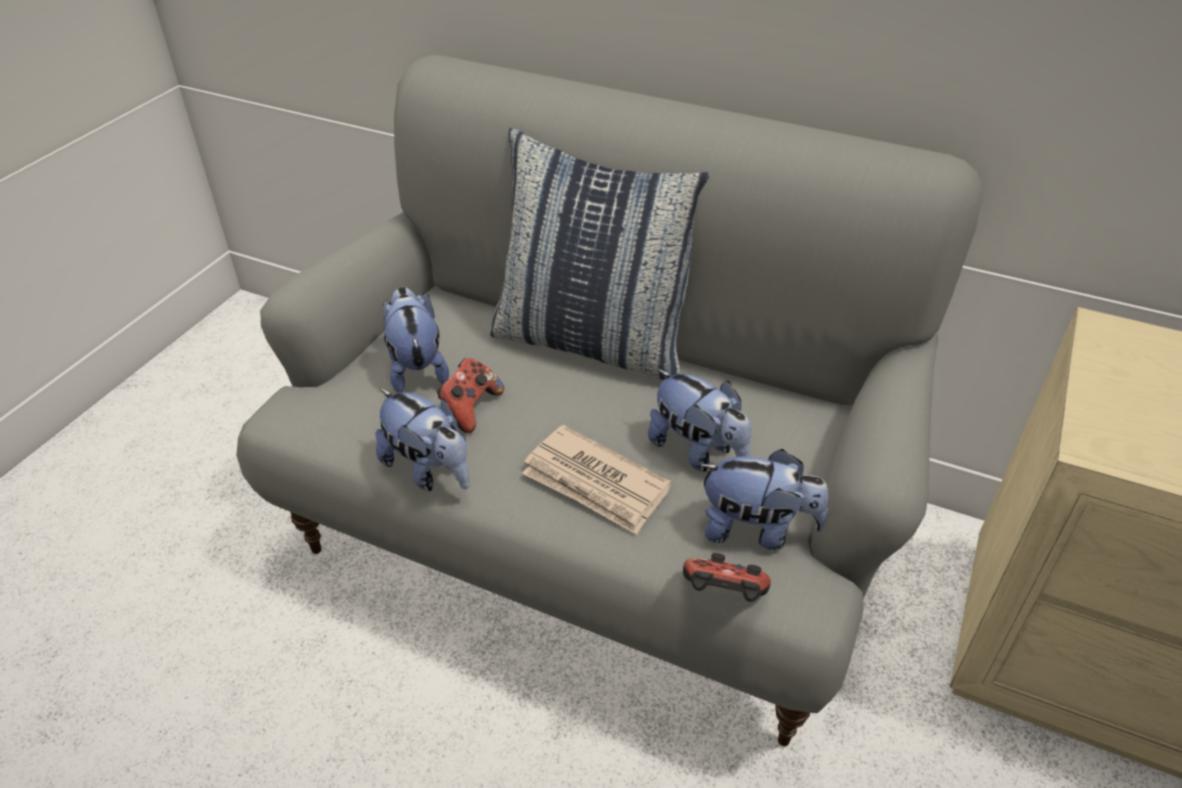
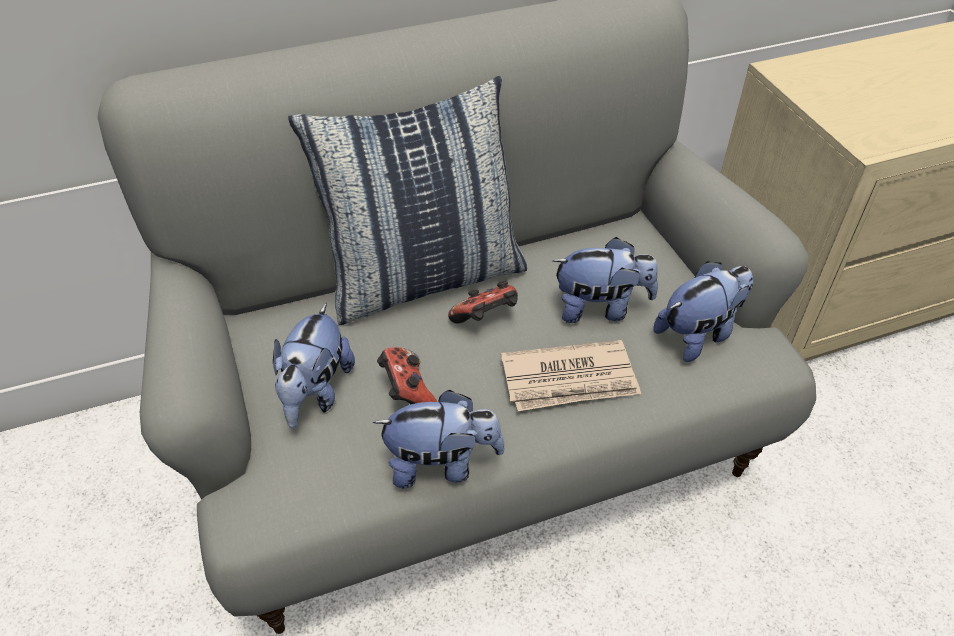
camera: 45 degrees left, 5 degrees up
(416, 367) = (316, 392): plush toy -> plush toy turned 105 degrees counterclockwise
(723, 596) = (735, 392): game controller -> game controller (486, 319)

